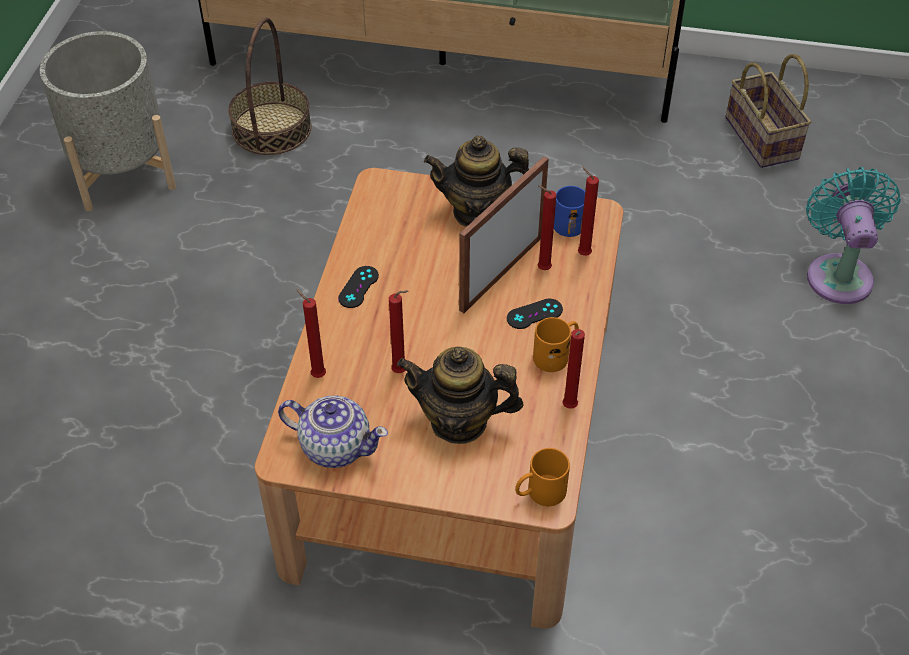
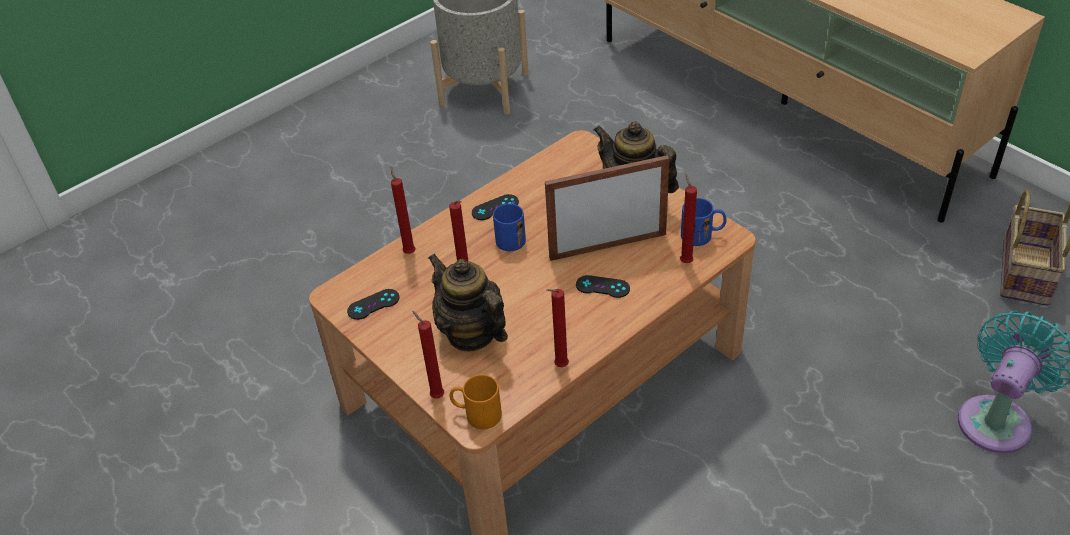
camera: 40 degrees right, 5 degrees down
(271, 128) = (610, 100): basket -> none
(335, 446) = (373, 304): teapot -> black game controller
(403, 308) = (511, 236): none -> blue mug
(541, 269) = (641, 257): red candle -> red candle (435, 395)
(556, 354) = (589, 323): orange mug -> none

